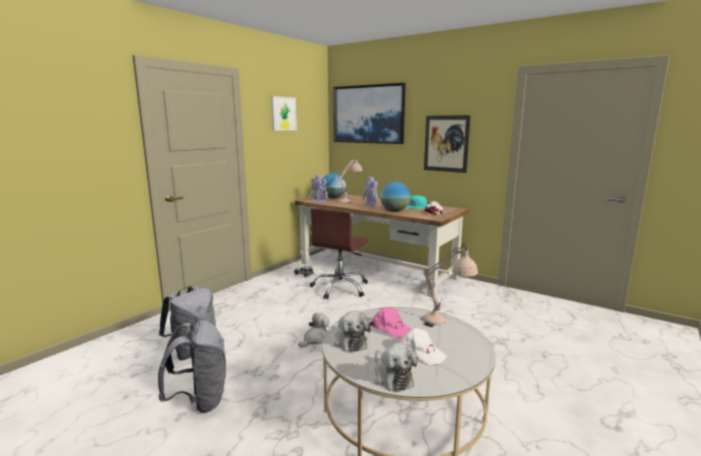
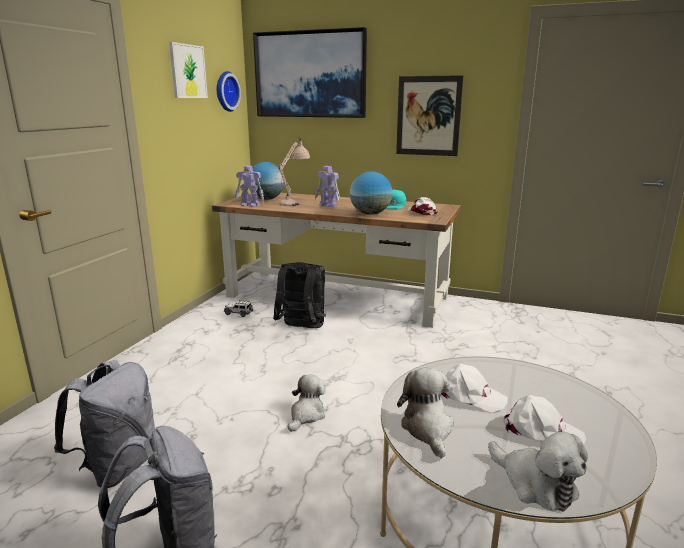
camera: 15 degrees left, 5 degrees up
(311, 125) = (225, 91): none -> wall clock
(340, 288) = (301, 328): brown office chair -> black backpack
(349, 341) = (428, 429): plush toy -> plush toy turned 150 degrees counterclockwise
(391, 328) = (470, 396): pink cap -> white cap
(446, 323) = (535, 375): beige table lamp -> none

